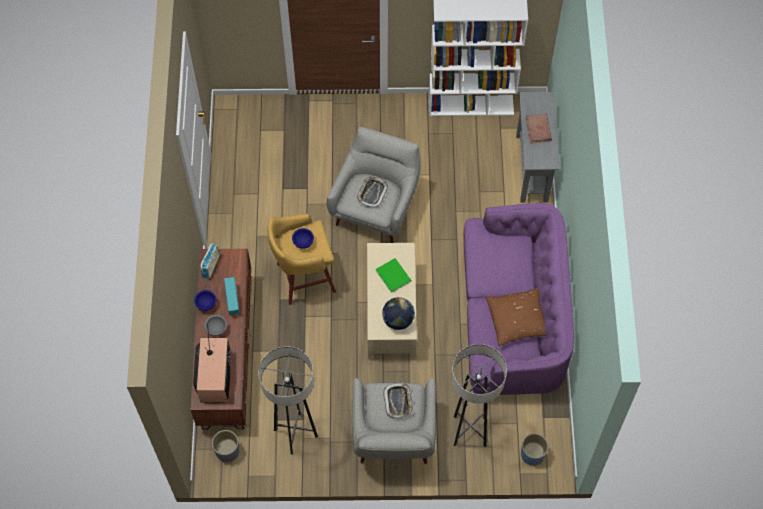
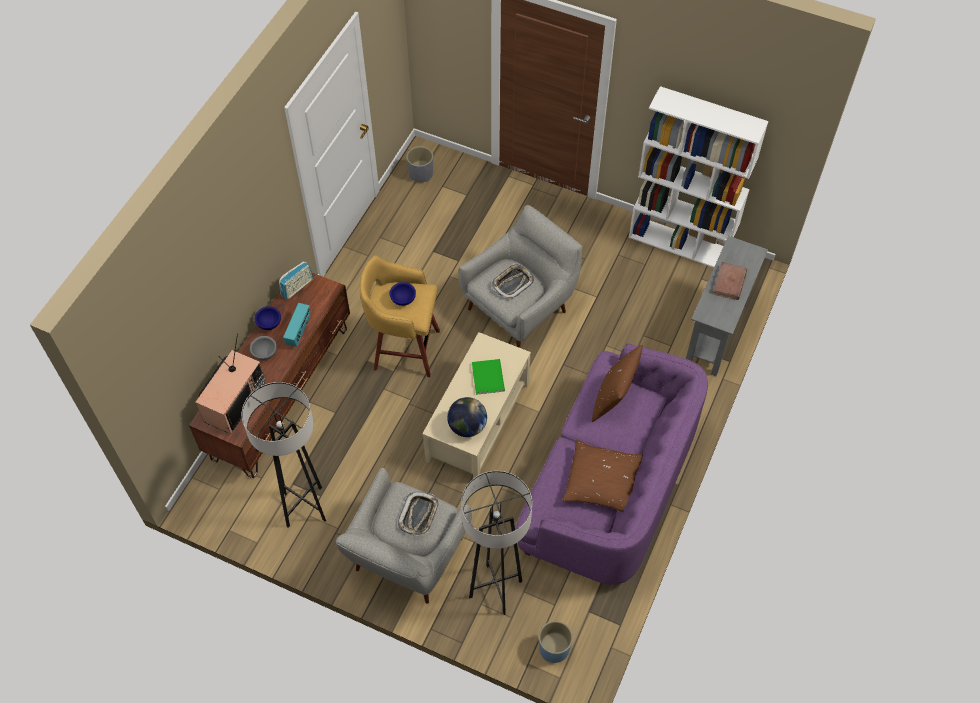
camera: 25 degrees right, 5 degrees down
(227, 451) = (223, 494): grey planter -> grey planter (421, 174)
(494, 253) = (613, 399): none -> brown pillow

